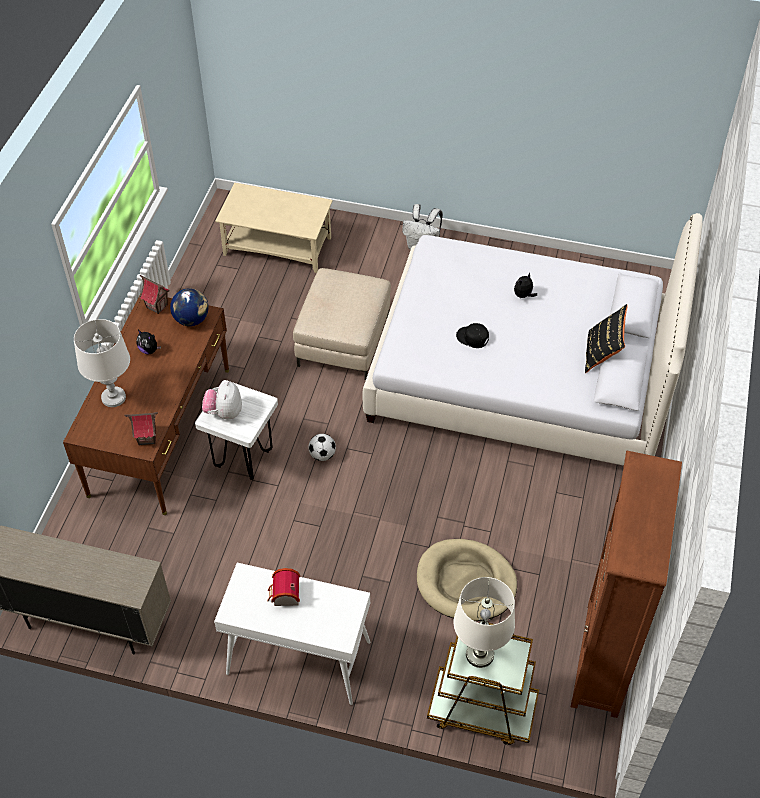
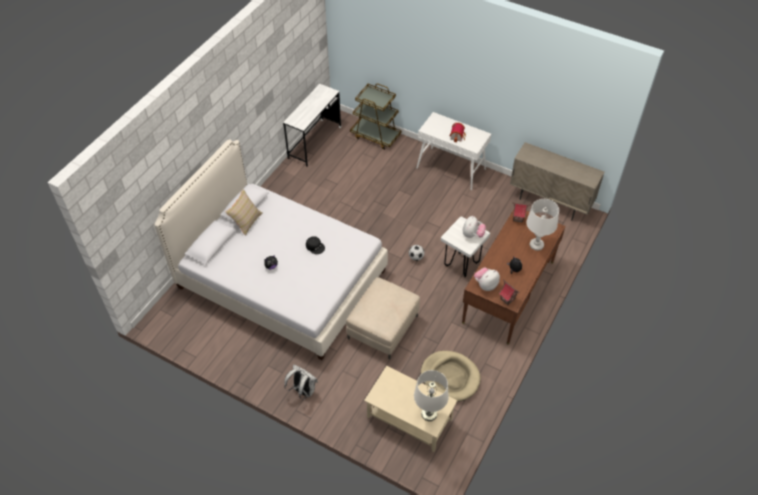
camera: 165 degrees left, 0 degrees up
(191, 320) = (485, 285): globe -> plush toy
(466, 583) = (362, 182): beige dog bed -> beige dog bed (450, 377)
(479, 654) = (379, 100): white table lamp -> white table lamp (429, 413)
(602, 354) = (246, 221): black pillow -> beige pillow
(602, 659) = (314, 142): brown bookcase -> white desk

